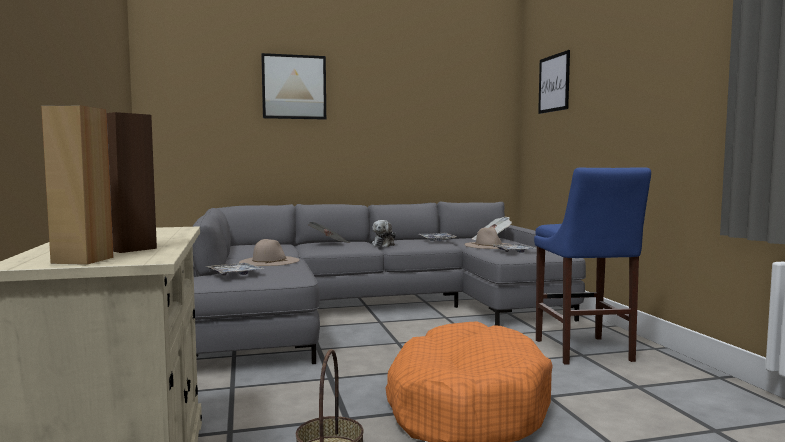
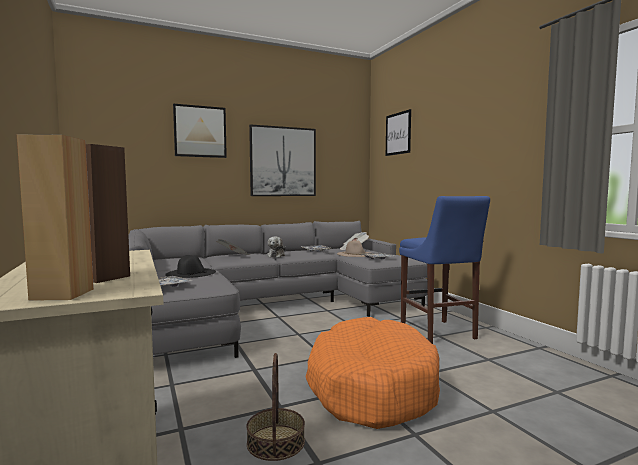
camera: 10 degrees left, 0 degrees up
(269, 261) = (191, 273): beige hat -> black hat
(399, 123) = (283, 161): none -> picture

